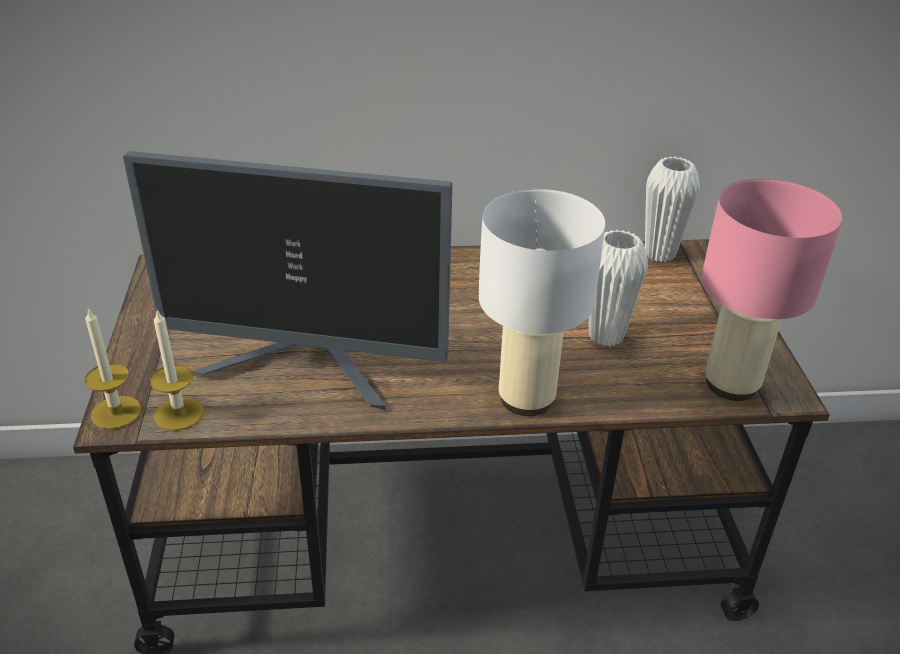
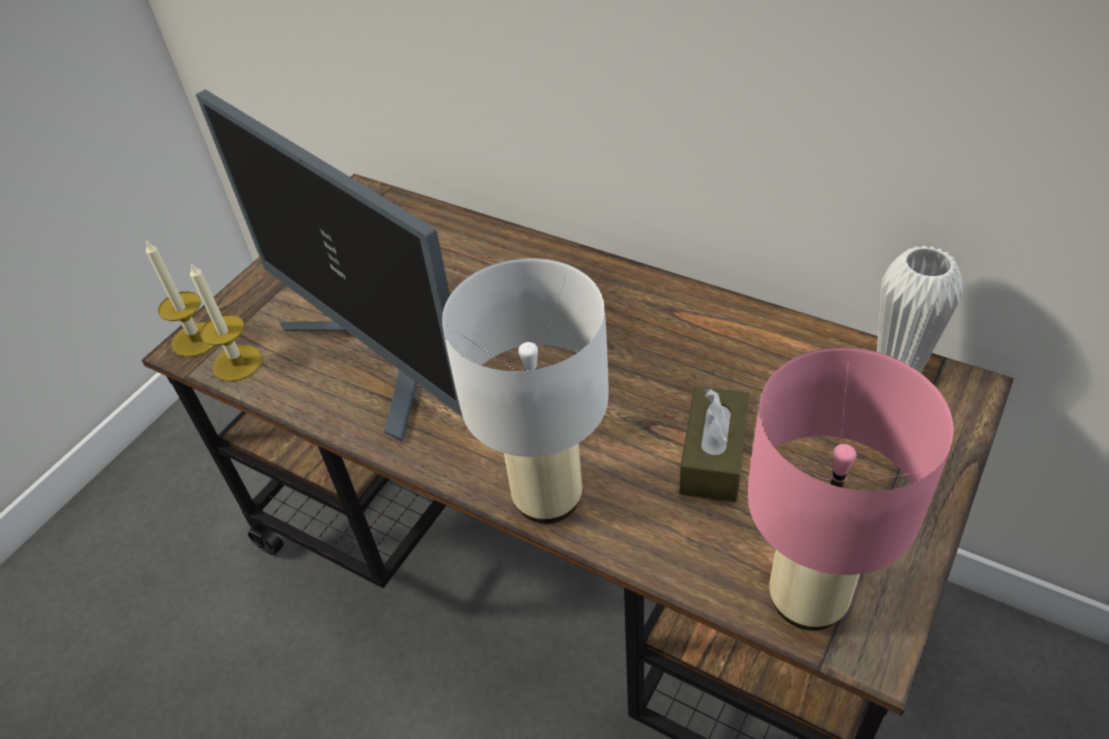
camera: 40 degrees right, 10 degrees up
(606, 336) = (713, 457): white vase -> brown tissue box

